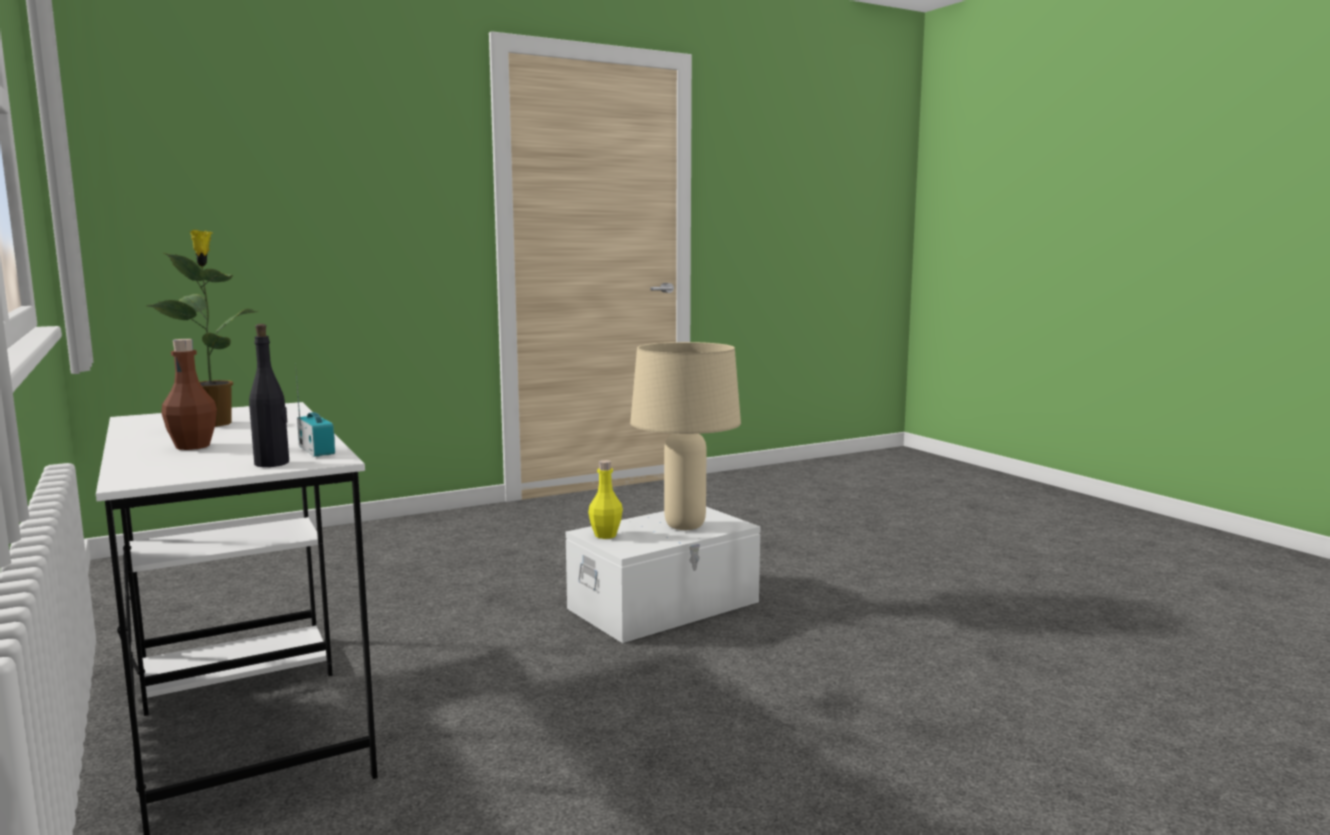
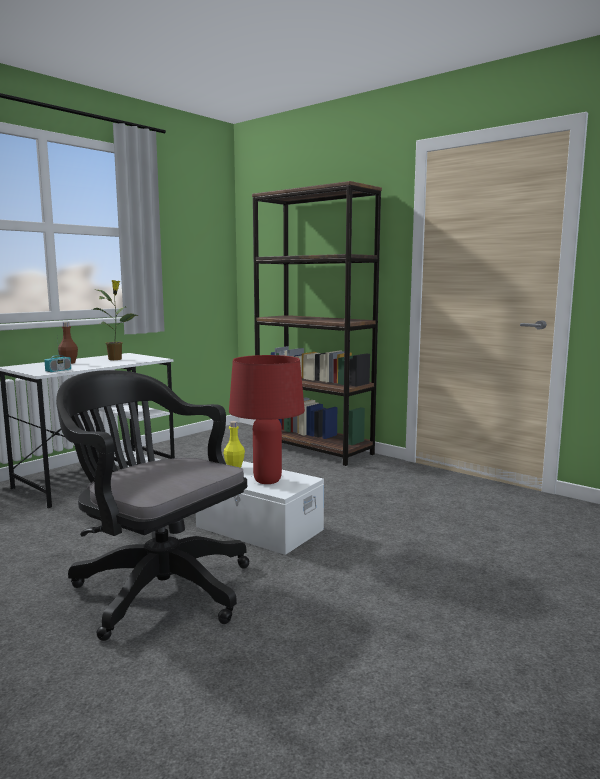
camera: 70 degrees right, 0 degrees up
(272, 463) = (35, 370): black bottle -> none
(370, 534) = (313, 448): none -> brown bookcase
(685, 526) = (267, 481): beige table lamp -> red table lamp
(813, 682) = (157, 587): none -> black office chair

